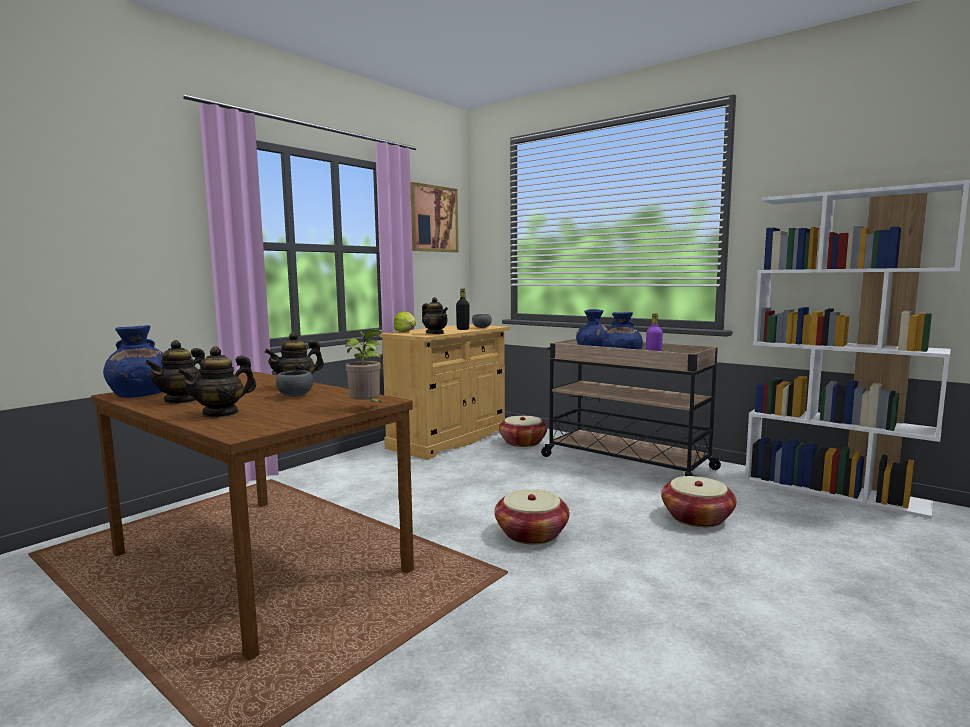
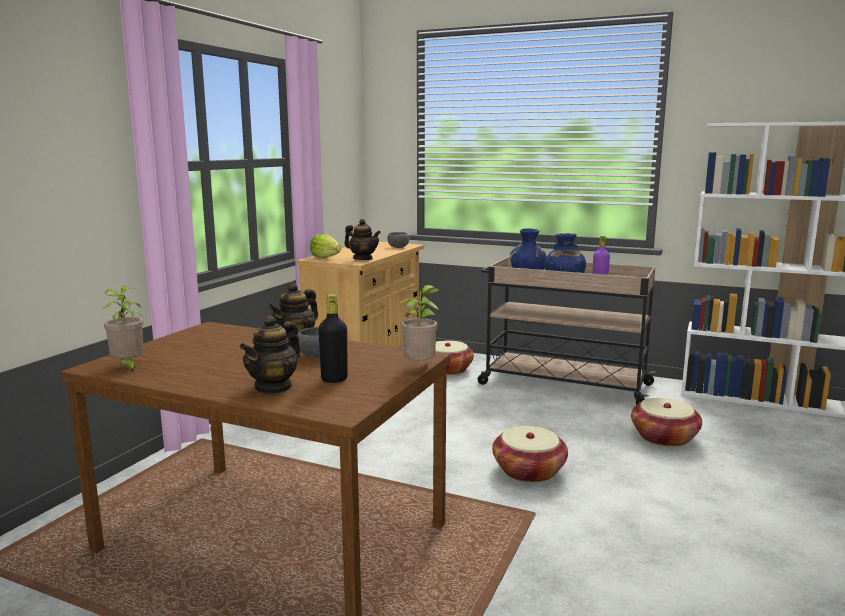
camera: 15 degrees left, 5 degrees up
(140, 395) = (128, 367): blue vase -> potted plant
(181, 400) = (194, 372): teapot -> none
(433, 219) = (332, 122): picture -> none
(463, 329) = (382, 251): black bottle -> black bottle (334, 379)

